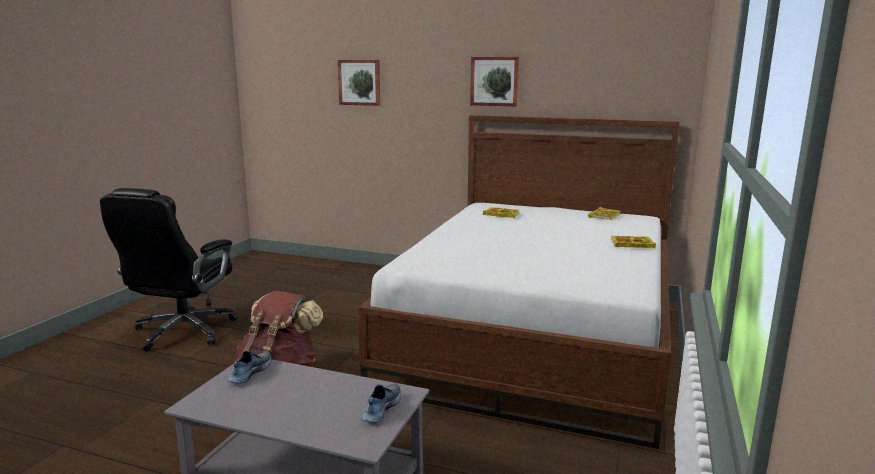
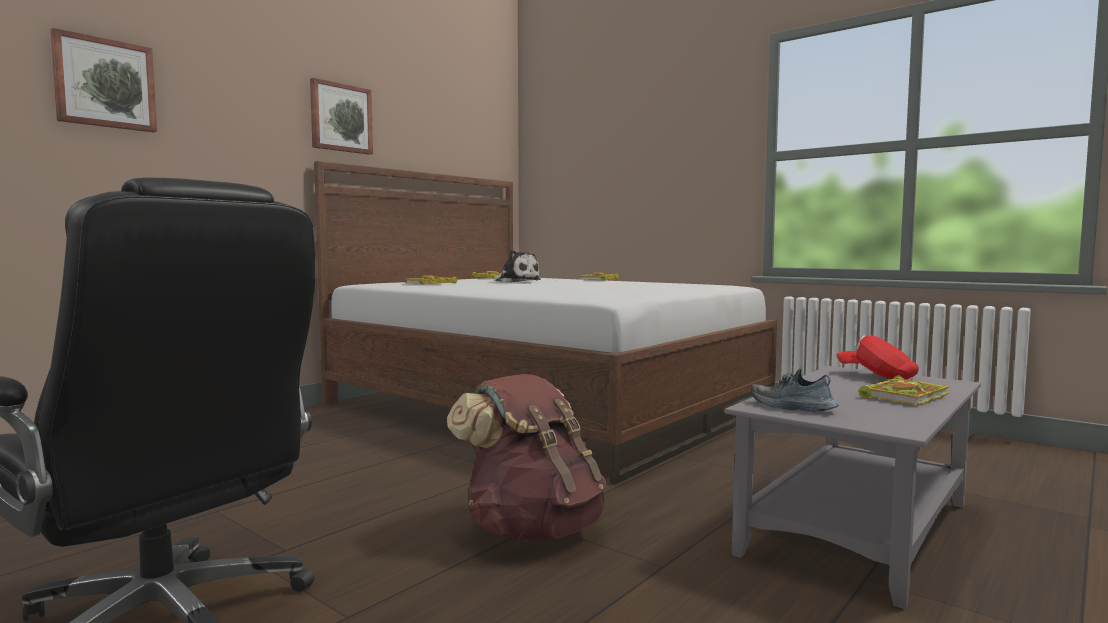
camera: 70 degrees left, 10 degrees down
(296, 415) = (904, 396): none -> book
(380, 409) = (877, 376): shoe -> red cap
(567, 227) = (516, 281): none -> plush toy

